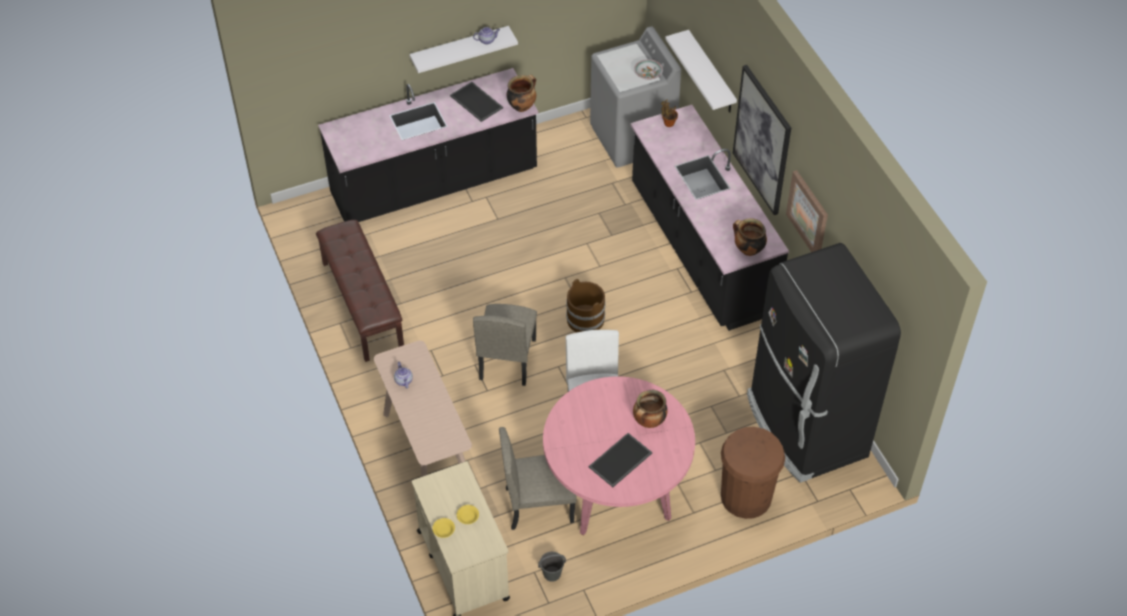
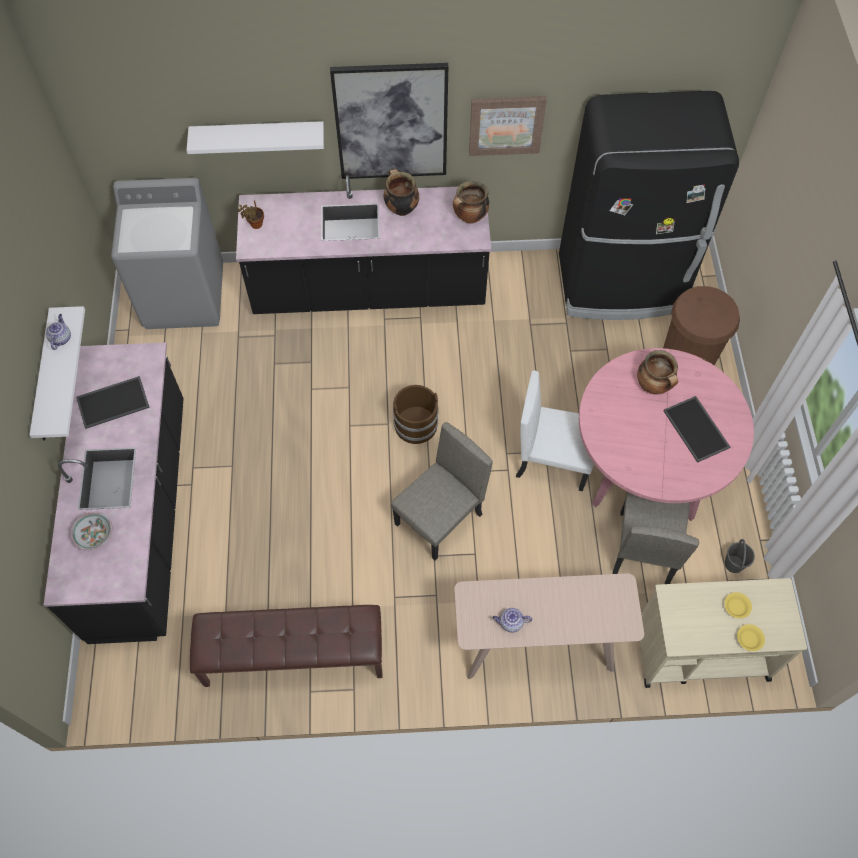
camera: 70 degrees left, 10 degrees up
(507, 359) = (439, 520): beige chair -> beige chair turned 75 degrees counterclockwise
(522, 106) = (148, 356): cooking pot -> cooking pot (401, 208)
(647, 75) = (179, 215): bowl -> bowl (94, 535)

